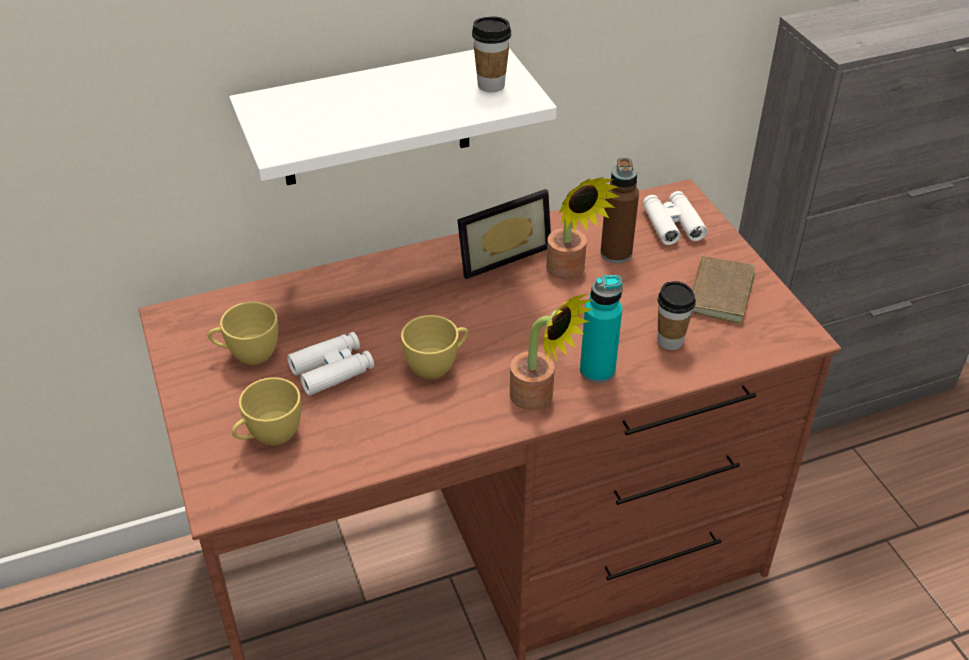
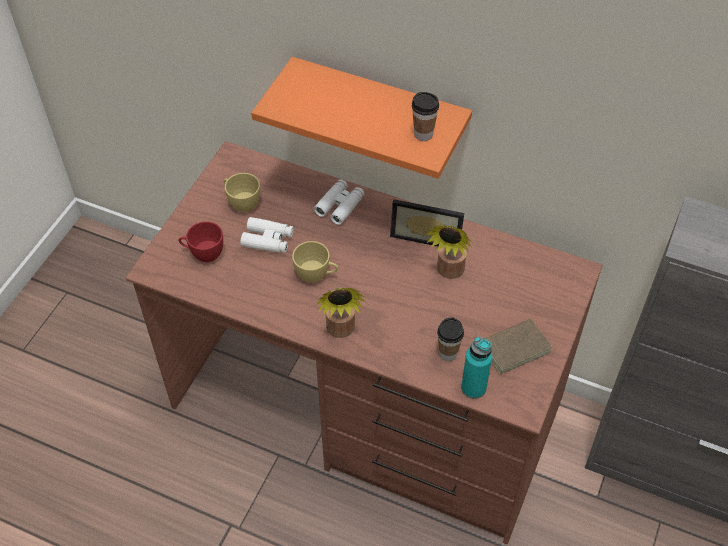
camera: 45 degrees right, 10 degrees up
(269, 437) = (203, 254): yellow cup -> red cup
(375, 117) = (379, 110): white shelf -> orange shelf
(597, 371) = (388, 339): turquoise bottle -> turquoise bottle (473, 388)
(616, 253) = (489, 280): brown bottle -> none
(672, 224) = (547, 286): white binoculars -> white binoculars (339, 205)

